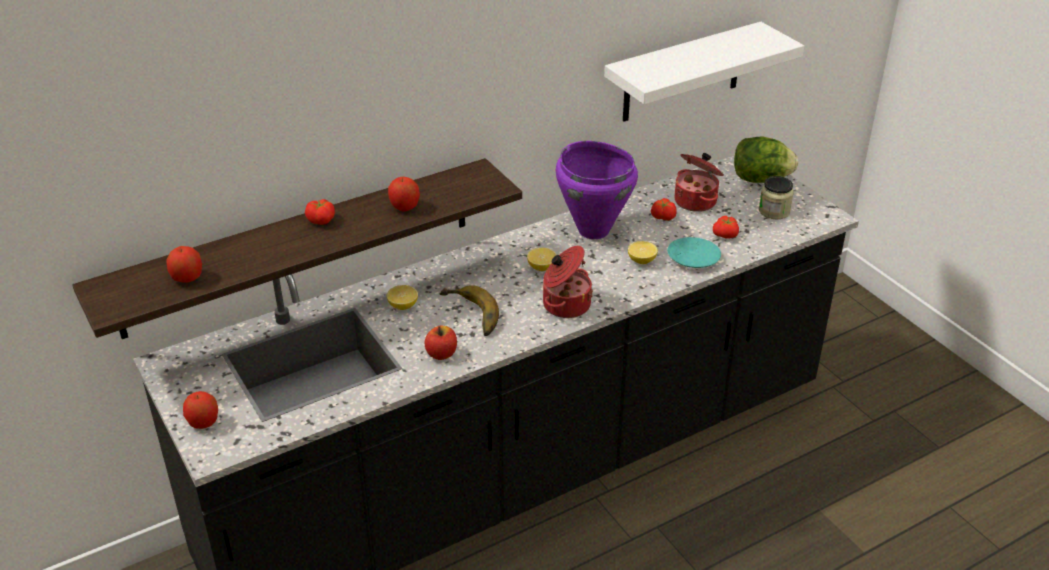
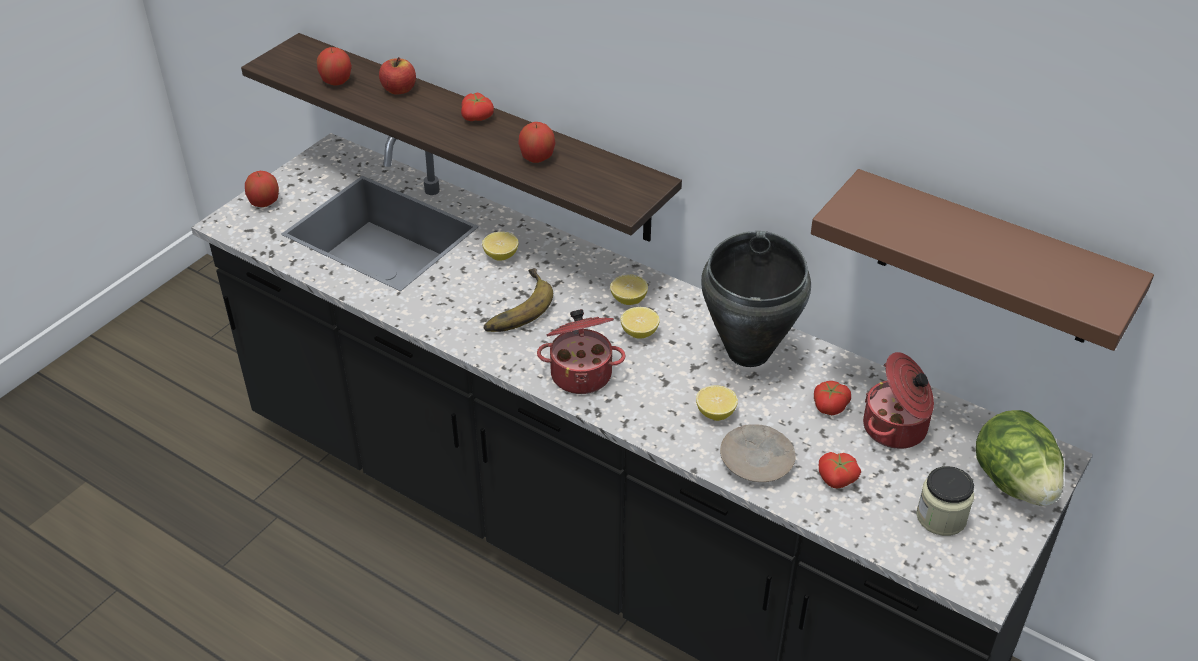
camera: 65 degrees right, 5 degrees up
(441, 354) = (438, 309): apple -> apple (399, 90)
(503, 262) = (628, 300): none -> lemon
(593, 230) = (749, 352): purple cooking pot -> black cooking pot
(682, 73) = (988, 260): white shelf -> brown shelf
(692, 258) = (756, 459): turquoise plate -> beige plate

